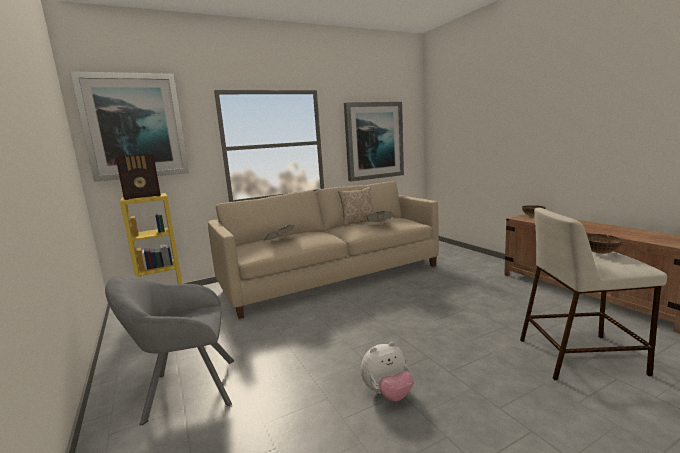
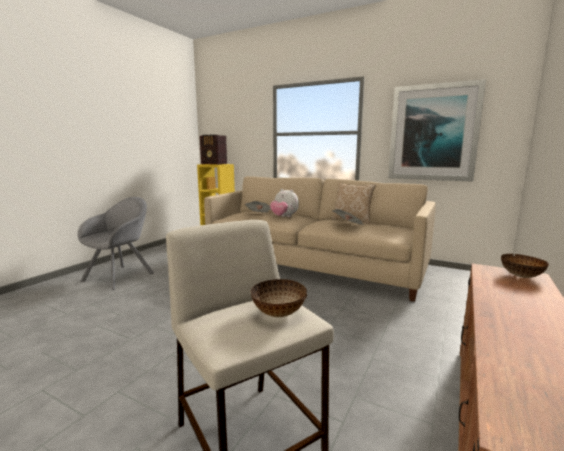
camera: 55 degrees right, 0 degrees up
(134, 126) = (224, 116): picture -> none
(186, 389) = (121, 275): grey armchair -> grey armchair turned 75 degrees clockwise
(387, 393) = (130, 334): plush toy -> plush toy (284, 217)

